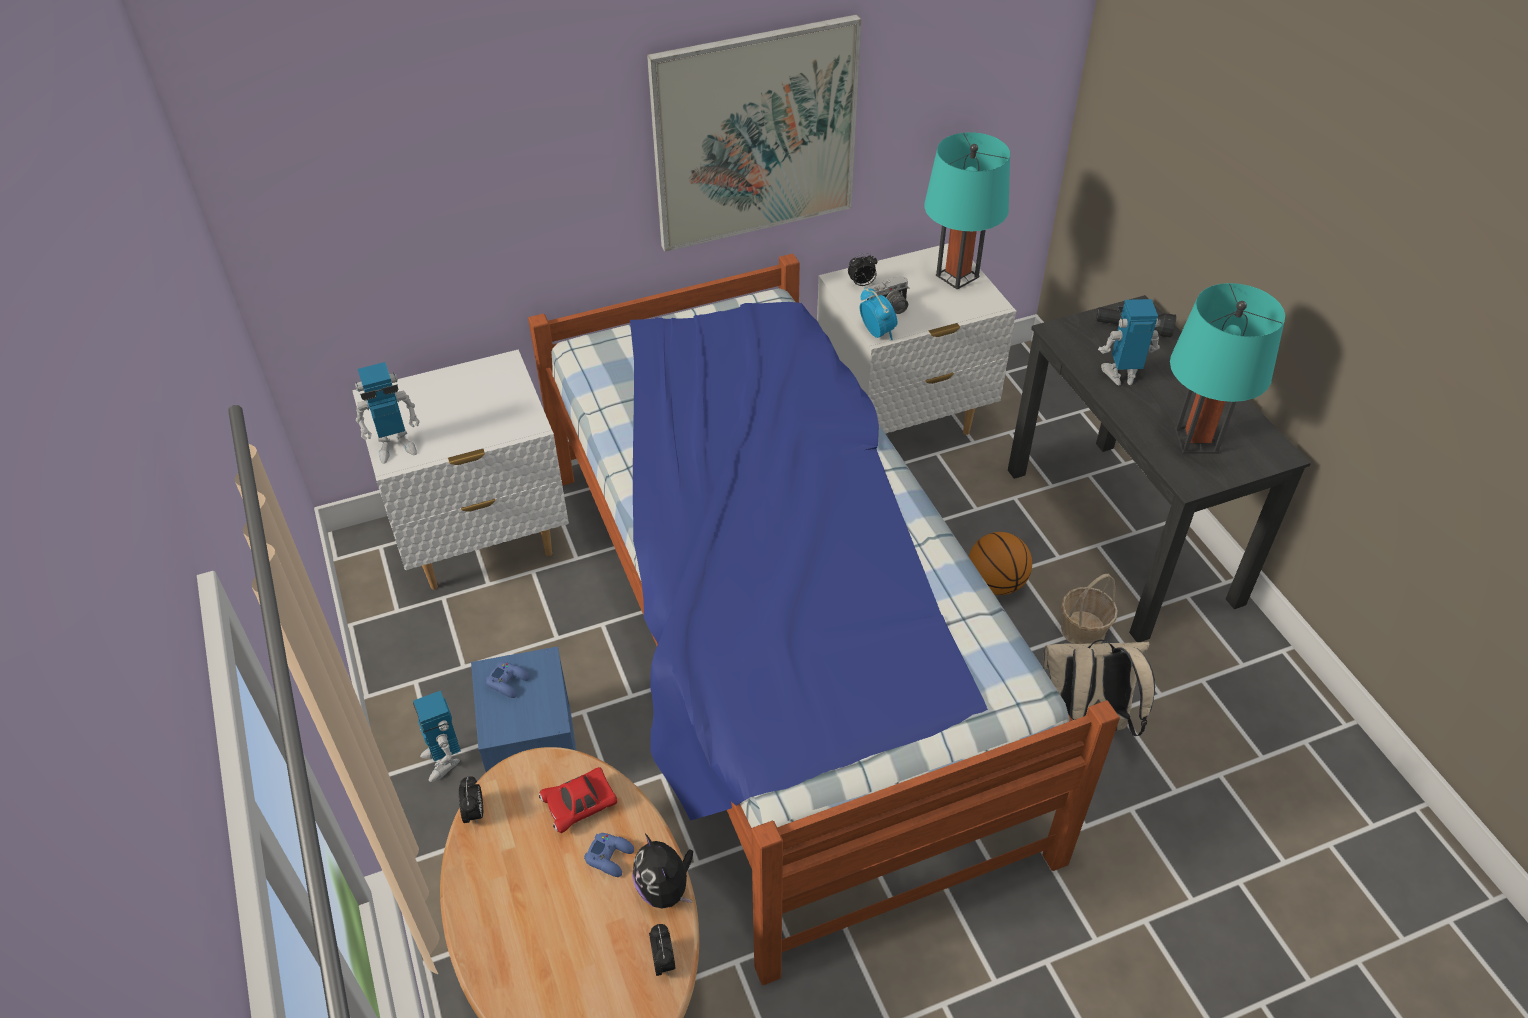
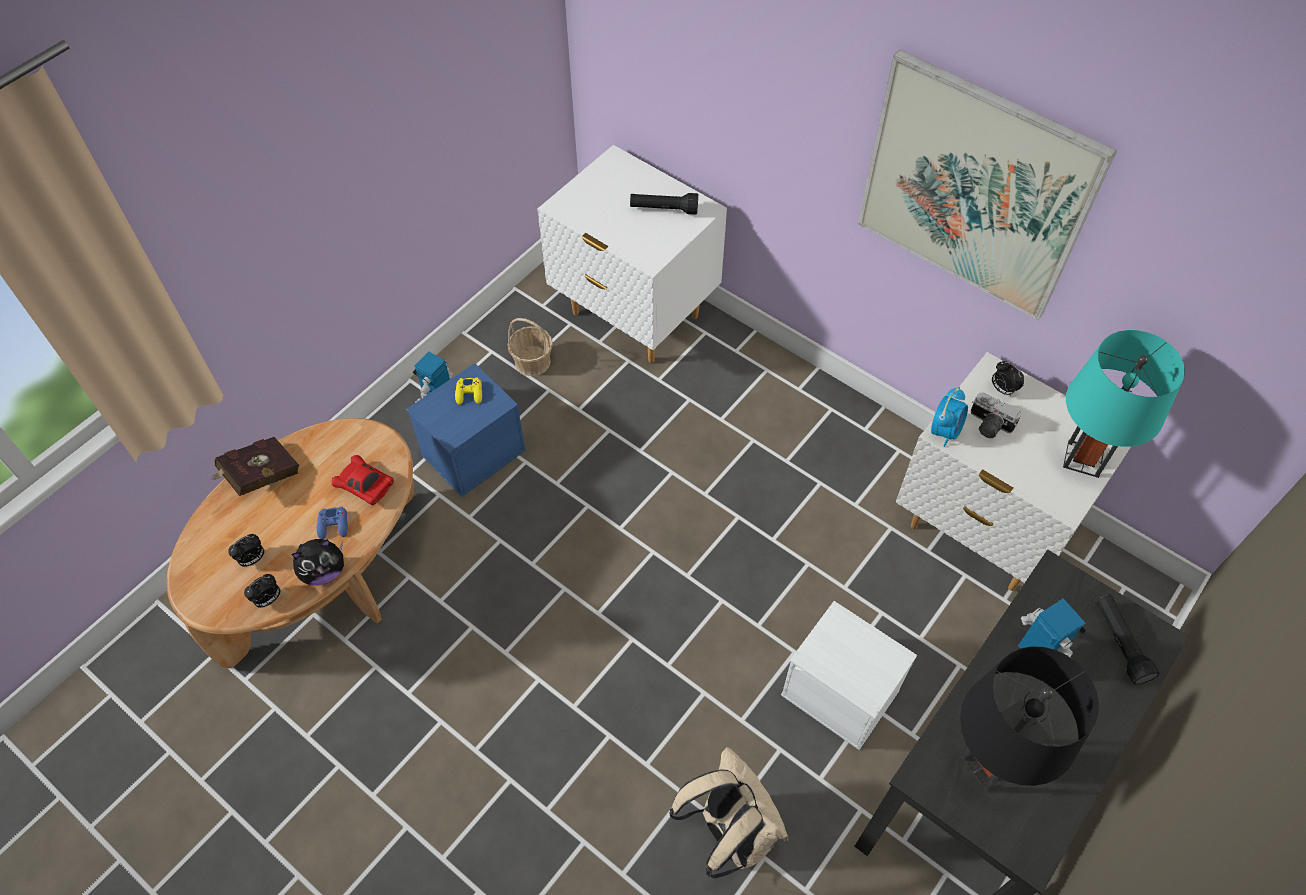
camera: 60 degrees right, 10 degrees up
(395, 446) = (575, 199): toy robot -> none
(474, 813) = (330, 430): alarm clock -> alarm clock (252, 559)
(476, 390) = (663, 209): none -> black flashlight
(481, 913) = (259, 476): none -> red book
(508, 682) = (469, 393): blue game controller -> yellow game controller
(665, 889) = (324, 572): plush toy -> plush toy turned 150 degrees counterclockwise
(775, 647) = (660, 555): bed -> none
(996, 583) = (842, 692): basketball -> white storage box
(1082, 630) = (837, 790): basket -> basket (532, 361)
(1196, 441) = (989, 764): turquoise table lamp -> black table lamp

